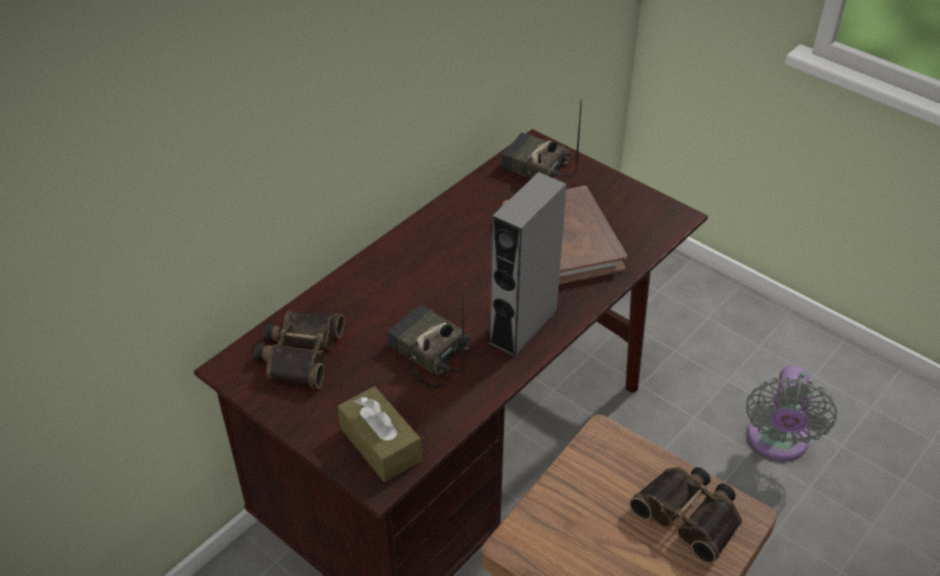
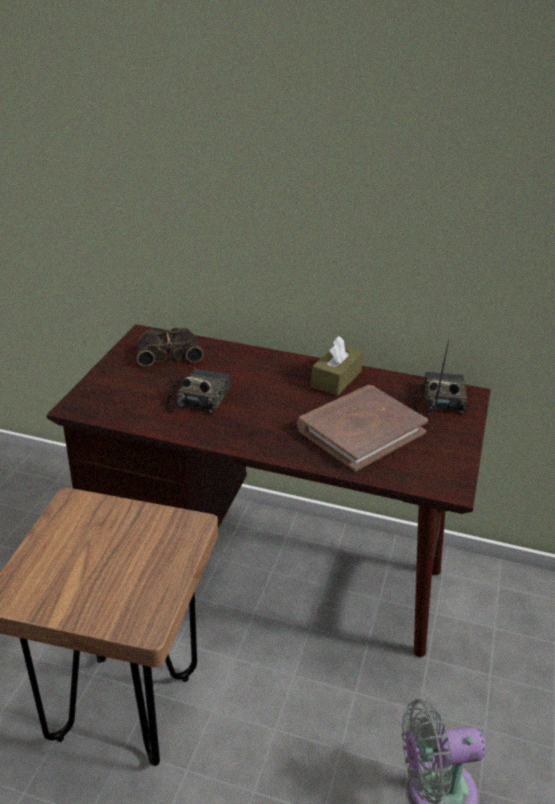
camera: 65 degrees right, 10 degrees down
(380, 444) = (105, 400): brown tissue box -> brown tissue box (336, 379)
(523, 326) = (252, 433): grey speaker -> none
(690, 515) = (133, 591): binoculars -> none

